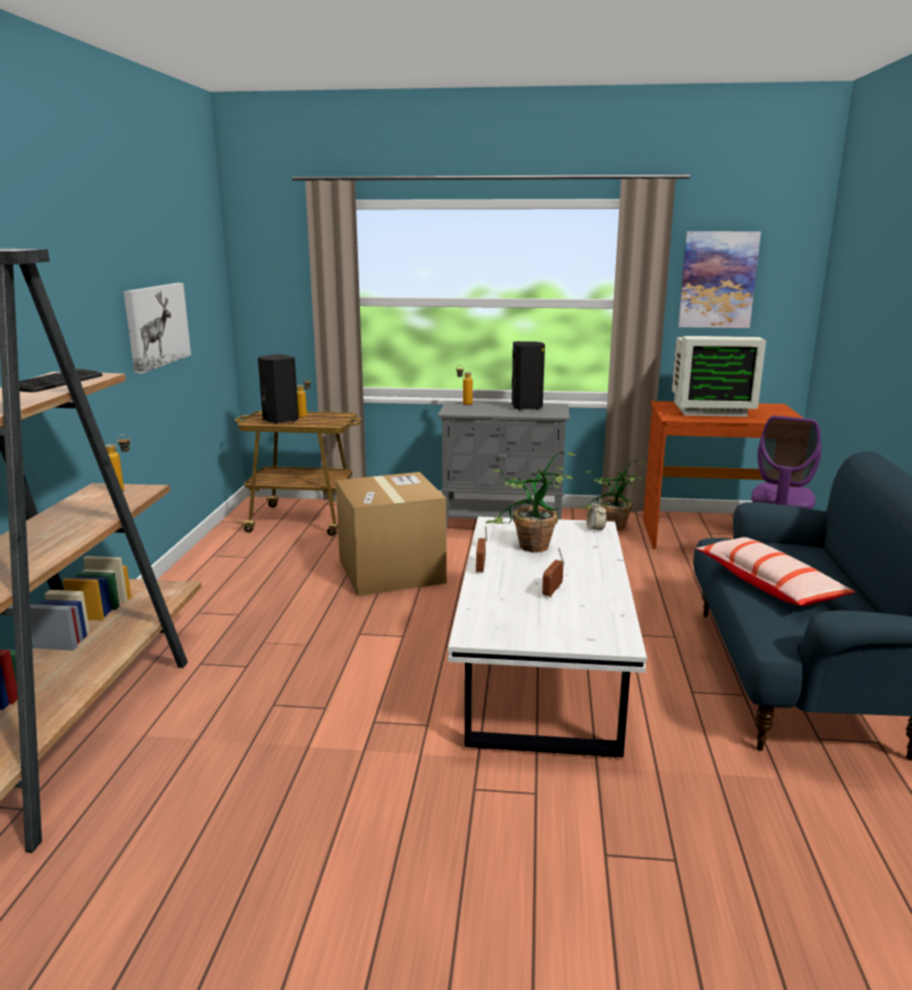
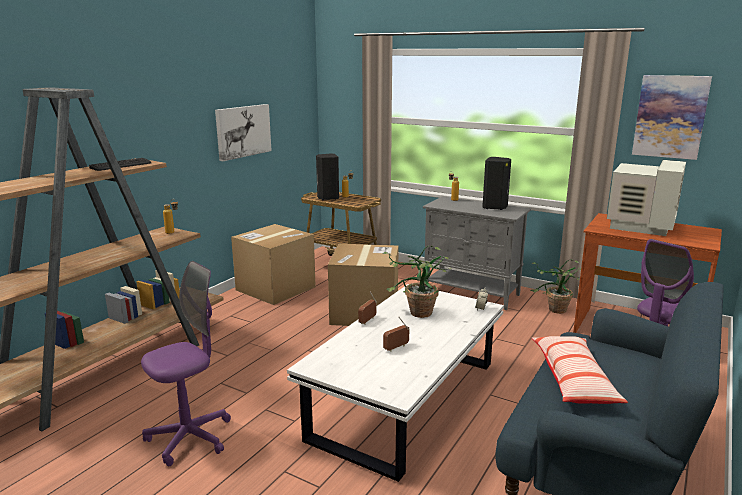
camera: 25 degrees right, 0 degrees up
(232, 563) = (275, 288): none -> cardboard box
(299, 788) = (190, 438): none -> purple office chair
(709, 409) = (639, 225): monitor -> monitor turned 90 degrees counterclockwise

